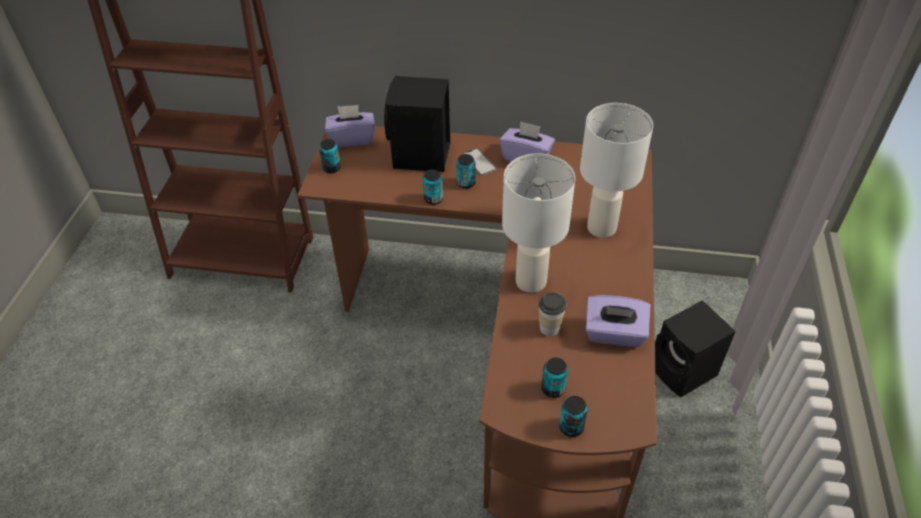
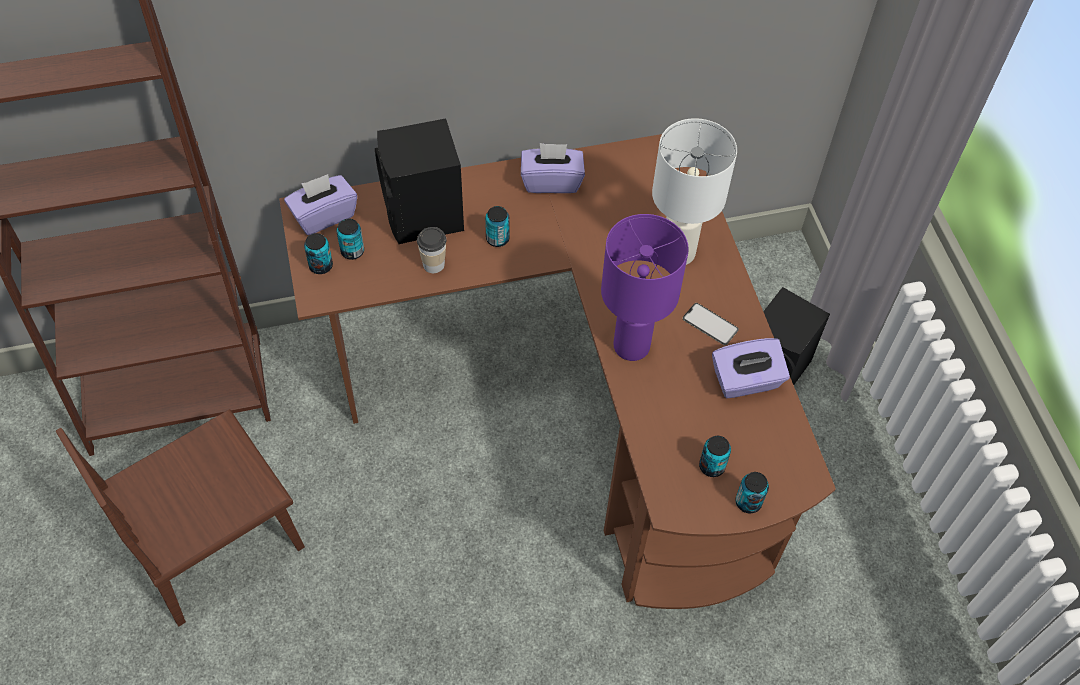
camera: 25 degrees left, 10 degrees up
(212, 358) = (215, 541): none -> brown chair
(433, 199) = (469, 272): can -> can (352, 251)
(479, 162) = (498, 204): phone -> phone (710, 324)
(530, 281) = (631, 346): white table lamp -> purple table lamp
(549, 327) = (677, 396): cup -> cup (433, 264)

